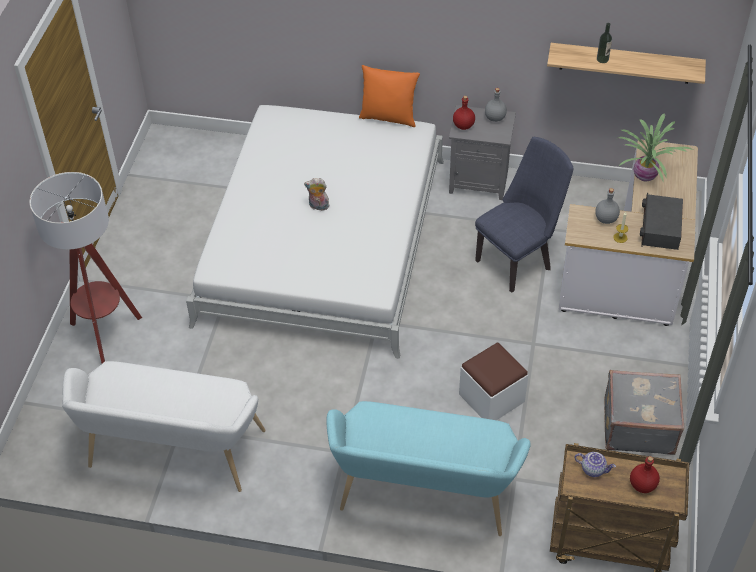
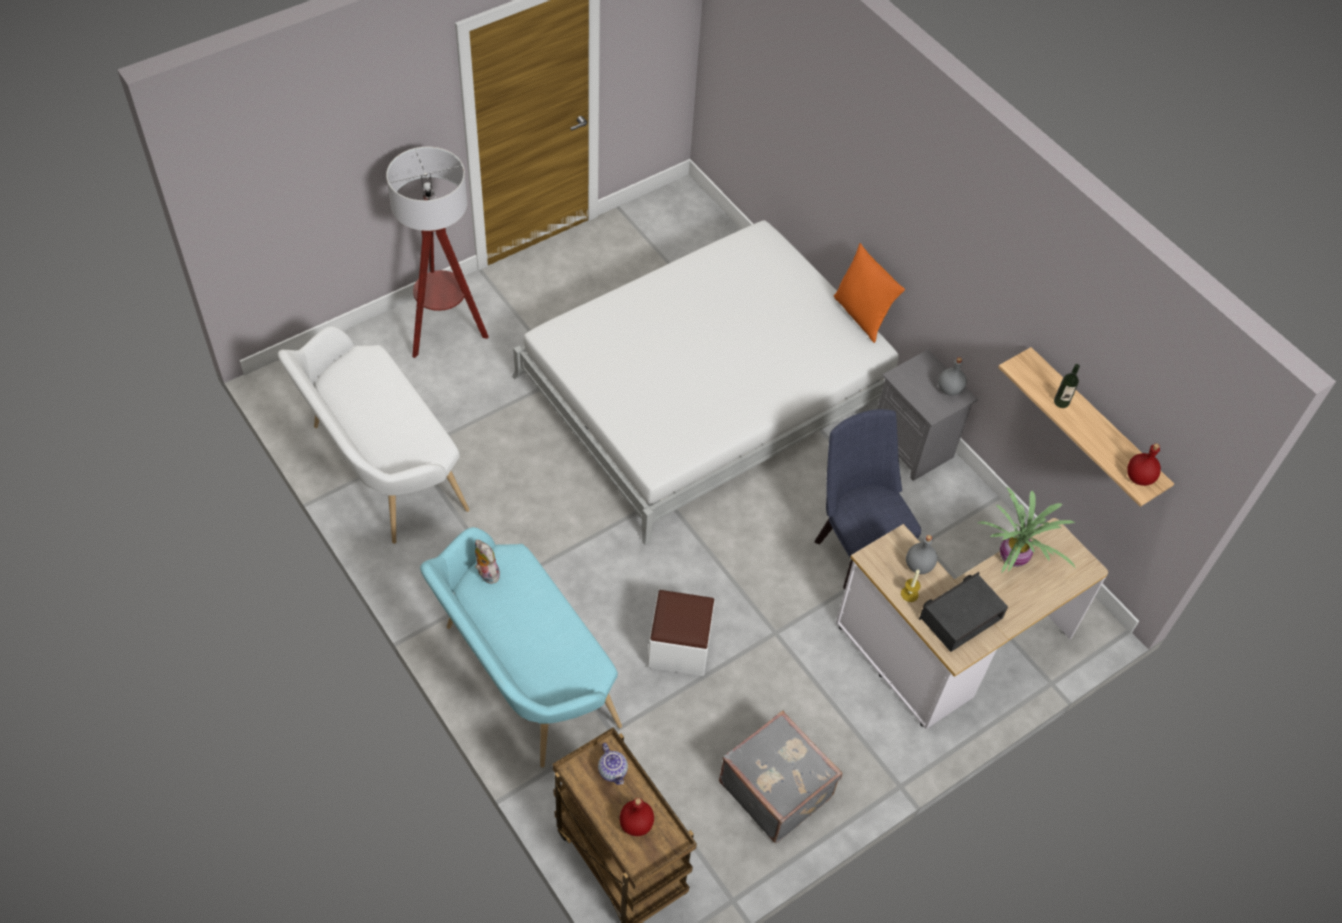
camera: 40 degrees right, 5 degrees up
(318, 206) = (698, 349): plush toy -> plush toy (486, 573)
(463, 126) = (909, 374): red bottle -> red bottle (1139, 478)
(517, 261) = (855, 547): blue chair -> blue chair turned 120 degrees counterclockwise

